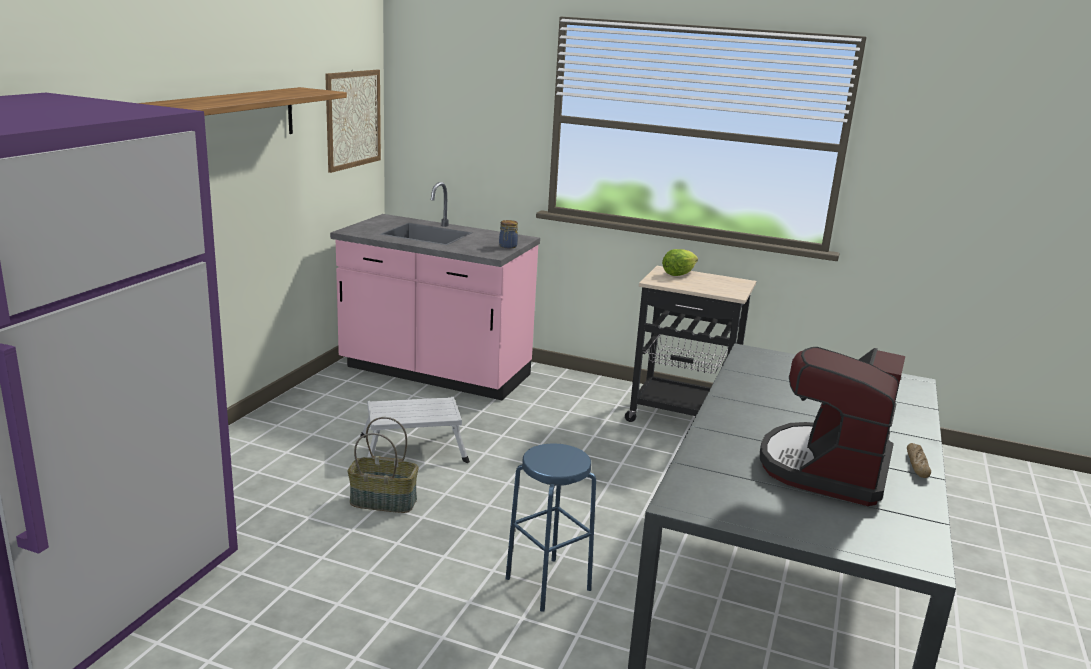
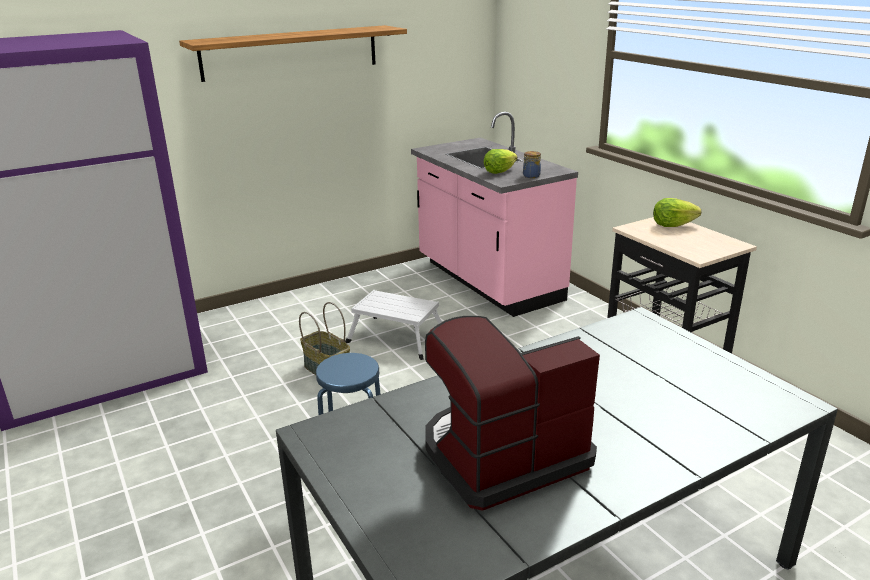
camera: 40 degrees right, 5 degrees up
(353, 118) = (452, 52): picture -> none
(470, 245) = (499, 171): none -> lettuce
(917, 465) = (612, 492): bread -> none

